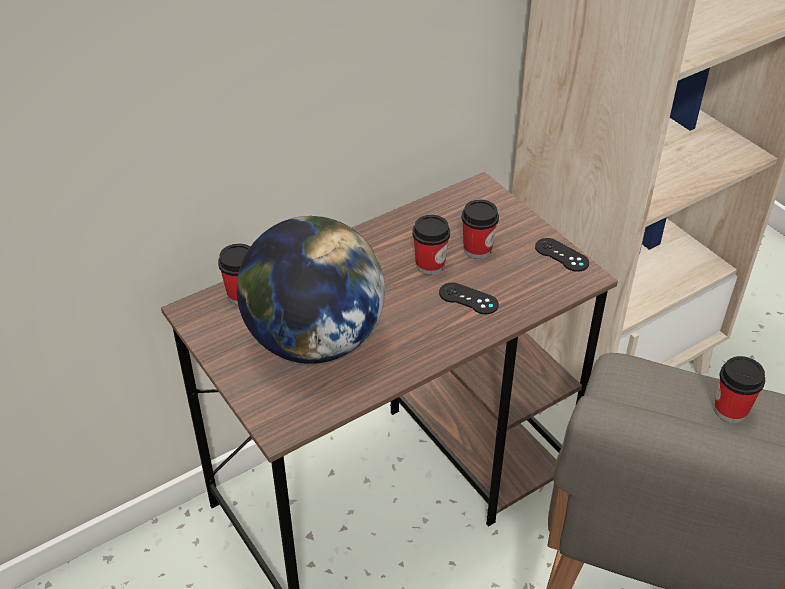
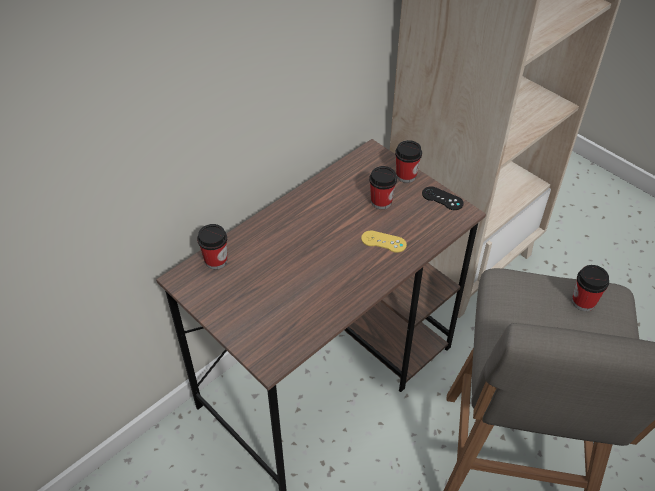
camera: 10 degrees left, 5 degrees up
(314, 340) = (279, 290): globe -> none
(430, 265) = (349, 218): cup -> cup (406, 175)
(468, 299) = (383, 241): black game controller -> yellow game controller

